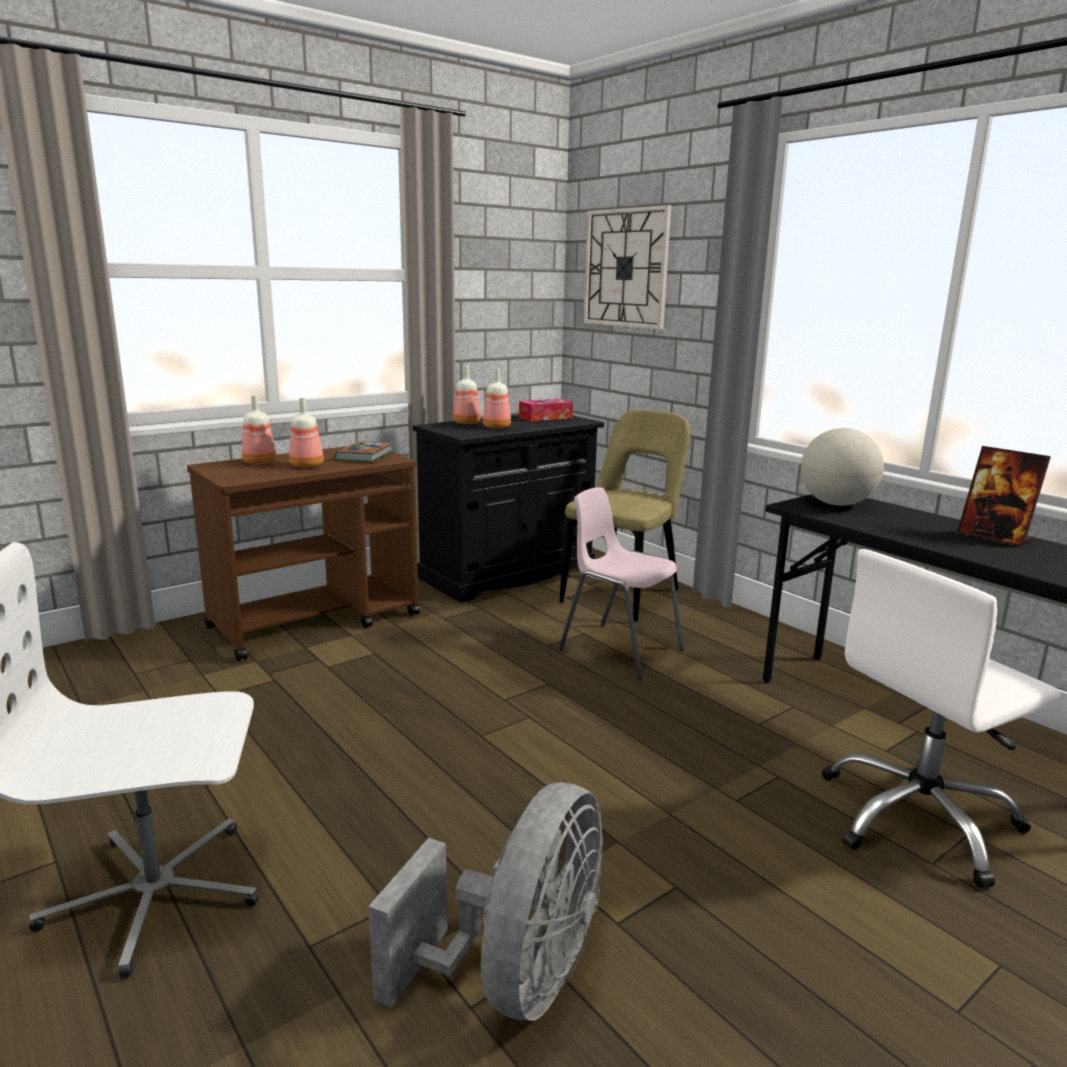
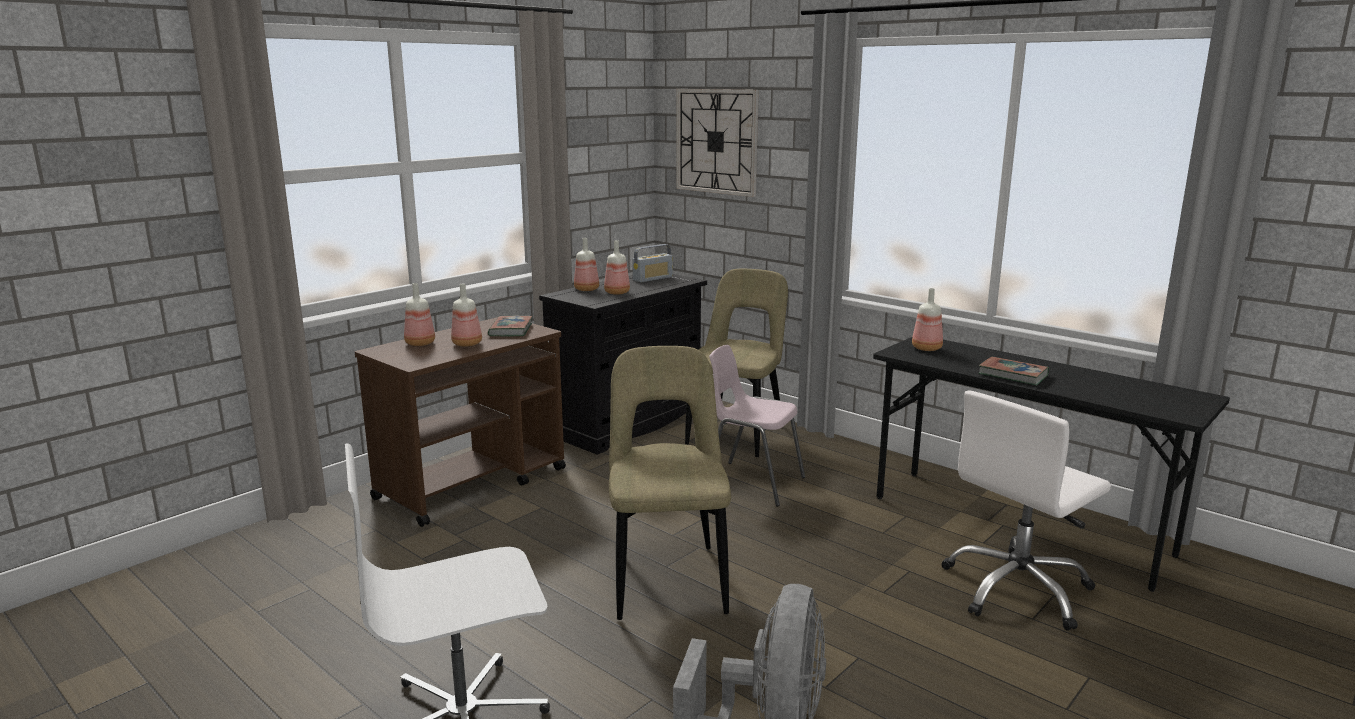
camera: 10 degrees left, 0 degrees up
(477, 749) = (667, 577): none -> beige chair
(545, 417) = (652, 278): tissue box -> radio
(836, 504) = (927, 348): globe -> bottle
(939, 540) = (1013, 375): none -> book
(994, 537) = (1050, 369): picture frame -> none

